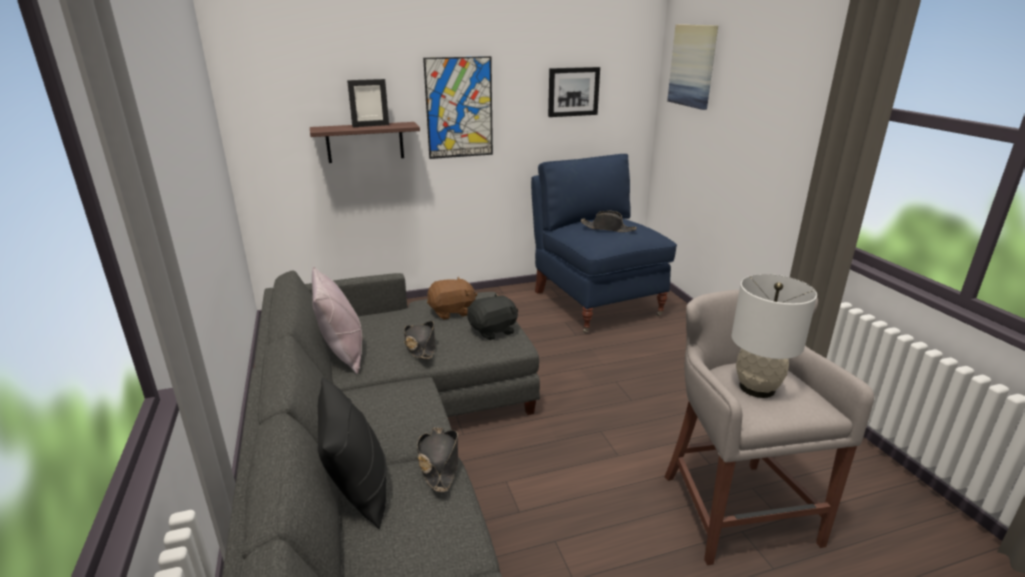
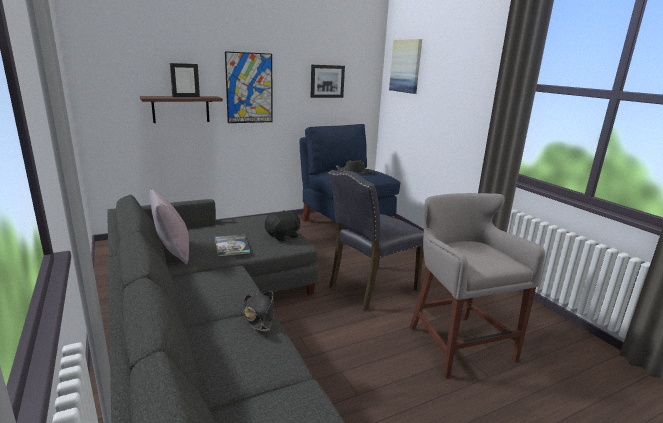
camera: 10 degrees left, 5 degrees down
(359, 489) = (201, 335): black pillow -> none
(420, 346) = (231, 246): black hat -> book
(452, 312) = (251, 225): brown plush toy -> none
(617, 408) = (370, 288): none -> grey chair
(757, 388) = (472, 254): white table lamp -> none

